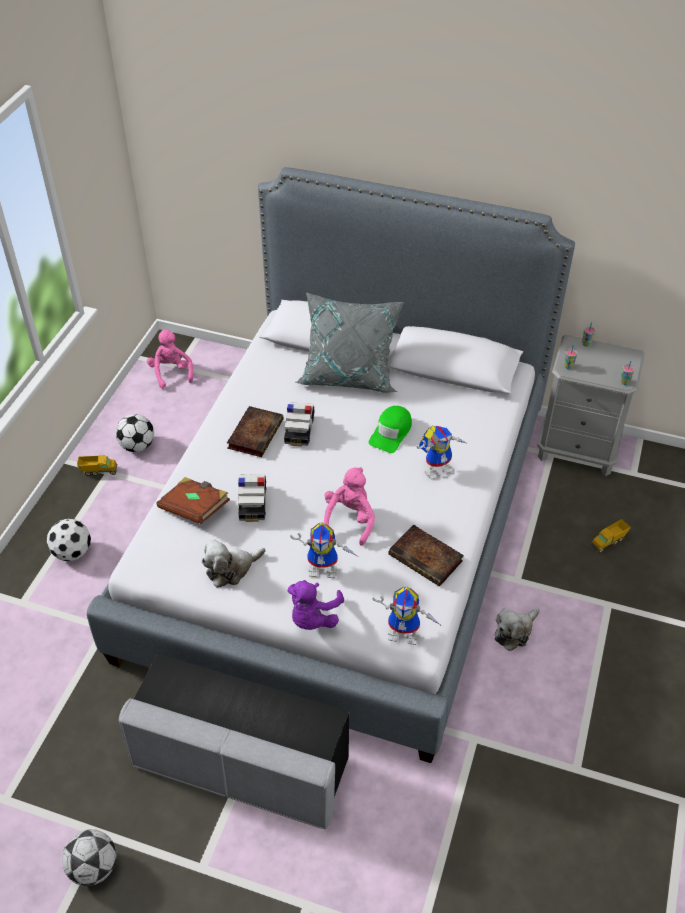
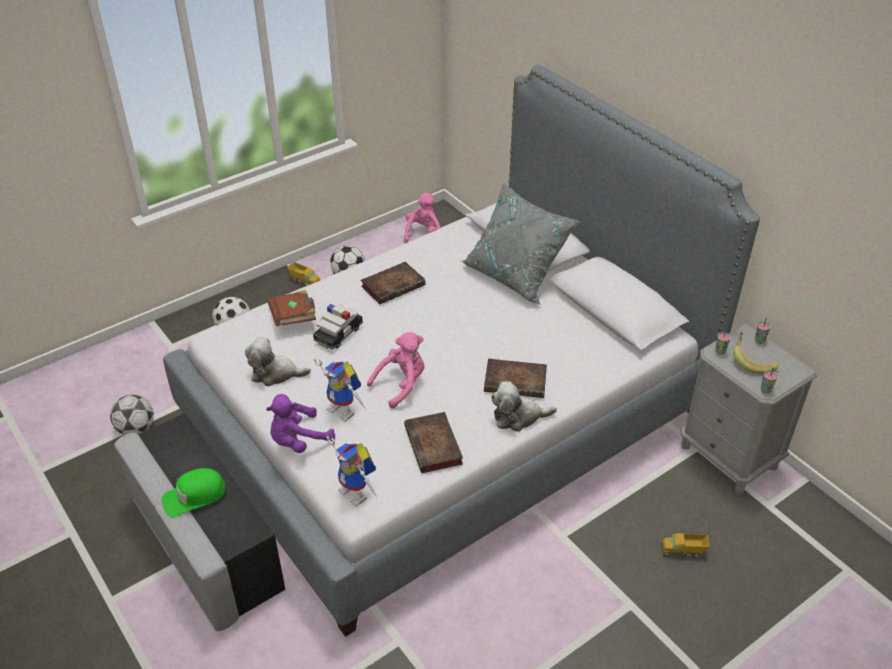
camera: 35 degrees right, 5 degrees down
(94, 867) = (45, 552): football -> football (136, 429)
(299, 430) = (430, 298): toy car -> none
(391, 433) = (505, 335): green cap -> green cap (194, 496)
(438, 468) = (517, 381): toy robot -> book
(514, 632) = (517, 576): plush toy -> plush toy (518, 417)
(596, 363) = (752, 361): none -> banana

